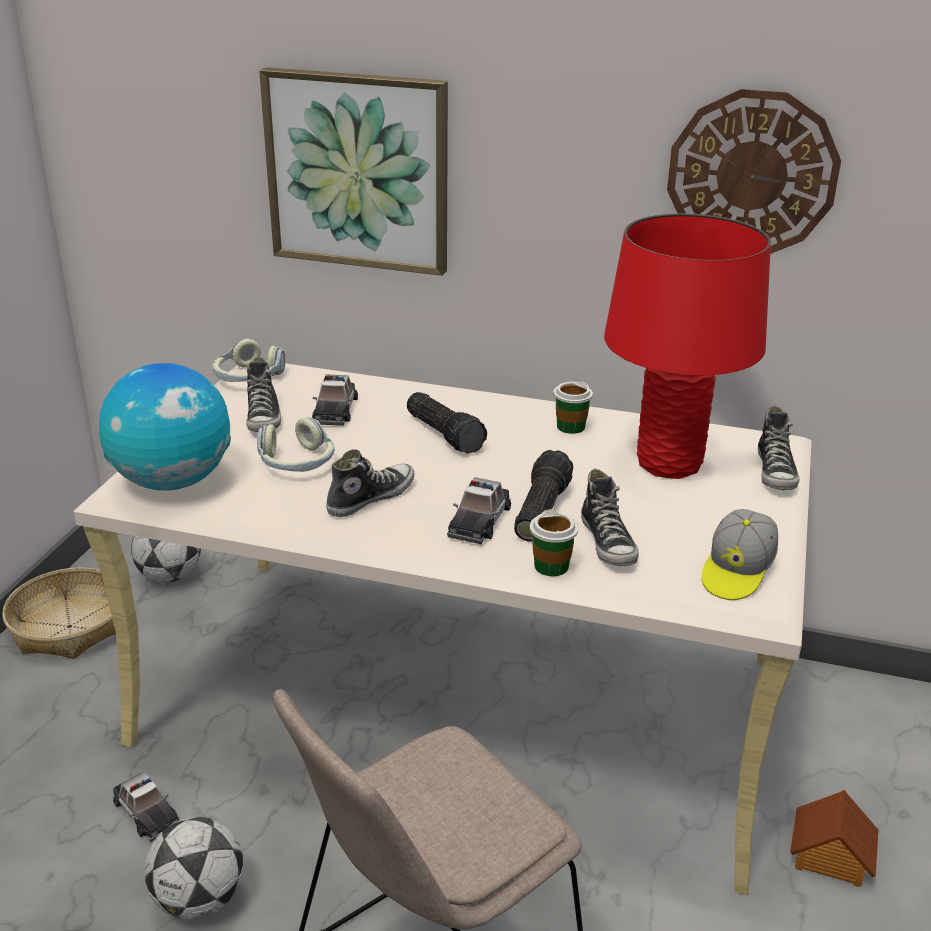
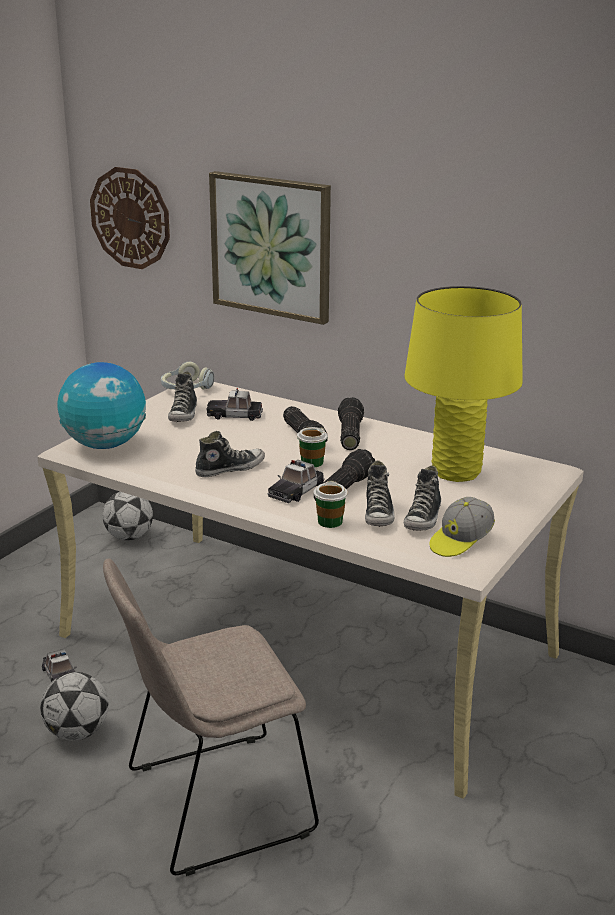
camera: 15 degrees right, 5 degrees down
(69, 626) = (49, 559): basket -> none
(297, 463) = (191, 443): headphones -> none
(335, 410) = (235, 414): toy car -> toy car turned 75 degrees clockwise
(501, 423) = (348, 434): none -> flashlight
(570, 427) = (398, 442): cup -> cup (312, 462)
(668, 464) = (456, 472): red table lamp -> yellow table lamp
(752, 174) = (535, 262): wall clock -> wall clock (130, 218)
(775, 472) = (534, 486): shoe -> shoe (423, 518)
(829, 856) = (541, 787): toy house -> none

